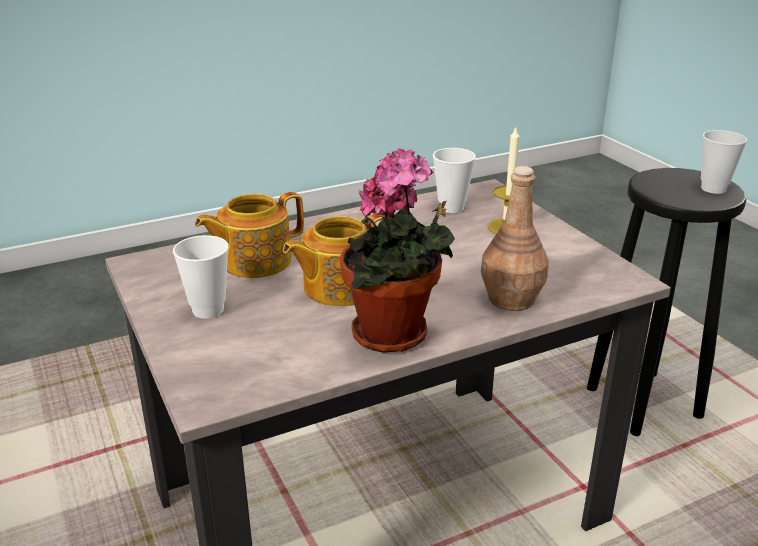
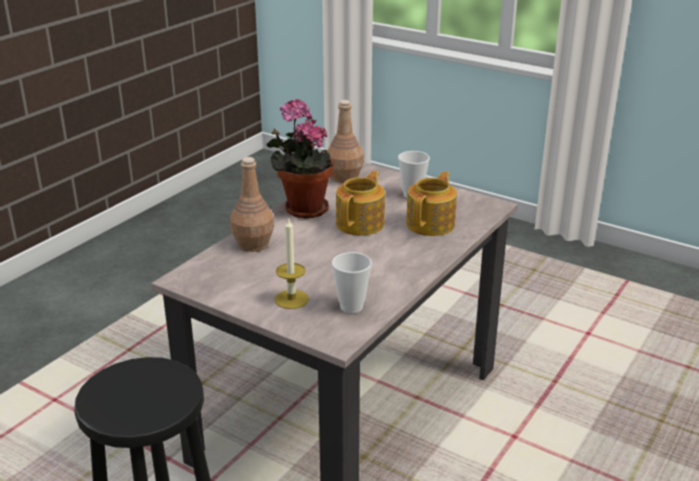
camera: 150 degrees right, 0 degrees up
(257, 382) = (344, 177): none -> brown bottle
(713, 189) = (109, 398): cup -> none

